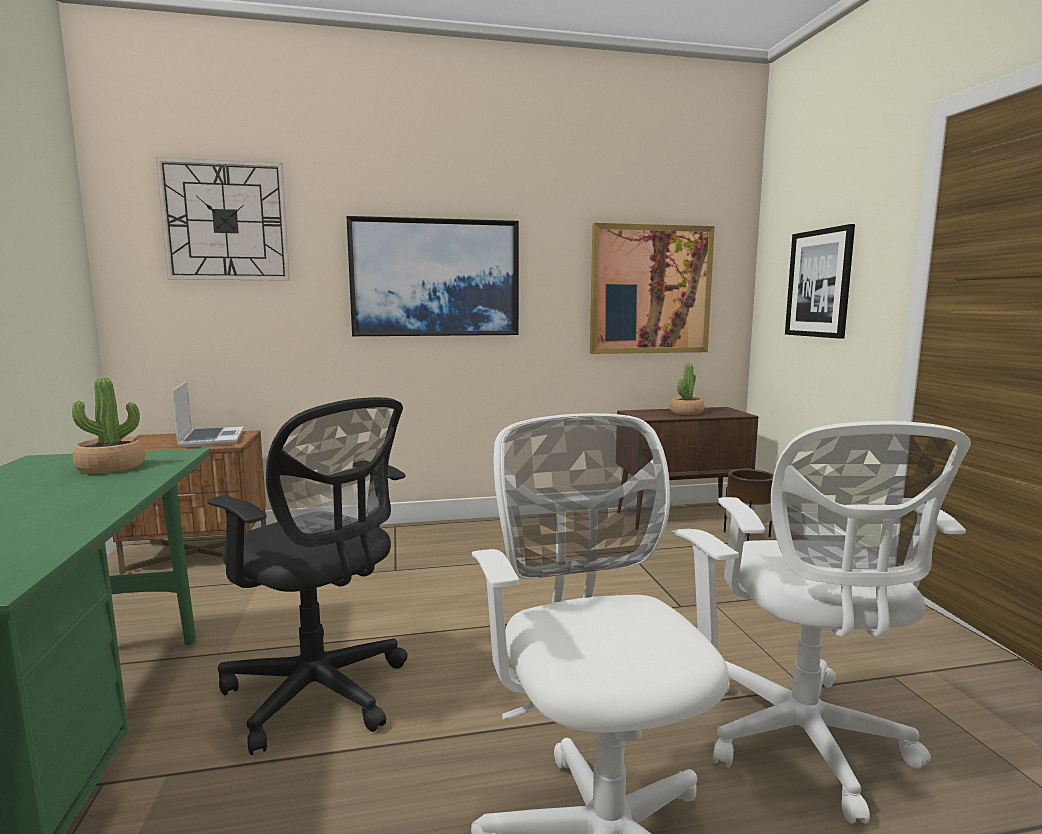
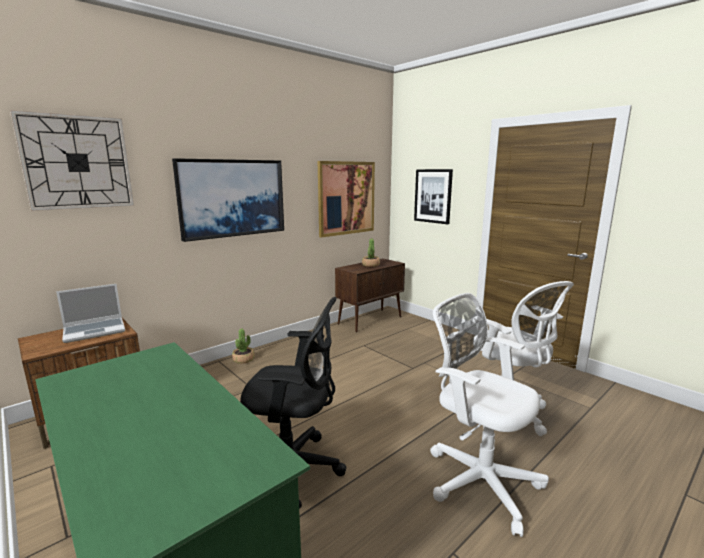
camera: 30 degrees left, 5 degrees up
(111, 467) = (140, 372): potted plant -> potted plant (243, 359)
(211, 439) = (95, 330): laptop -> laptop turned 105 degrees clockwise
(747, 539) = (409, 326): brown planter -> none

